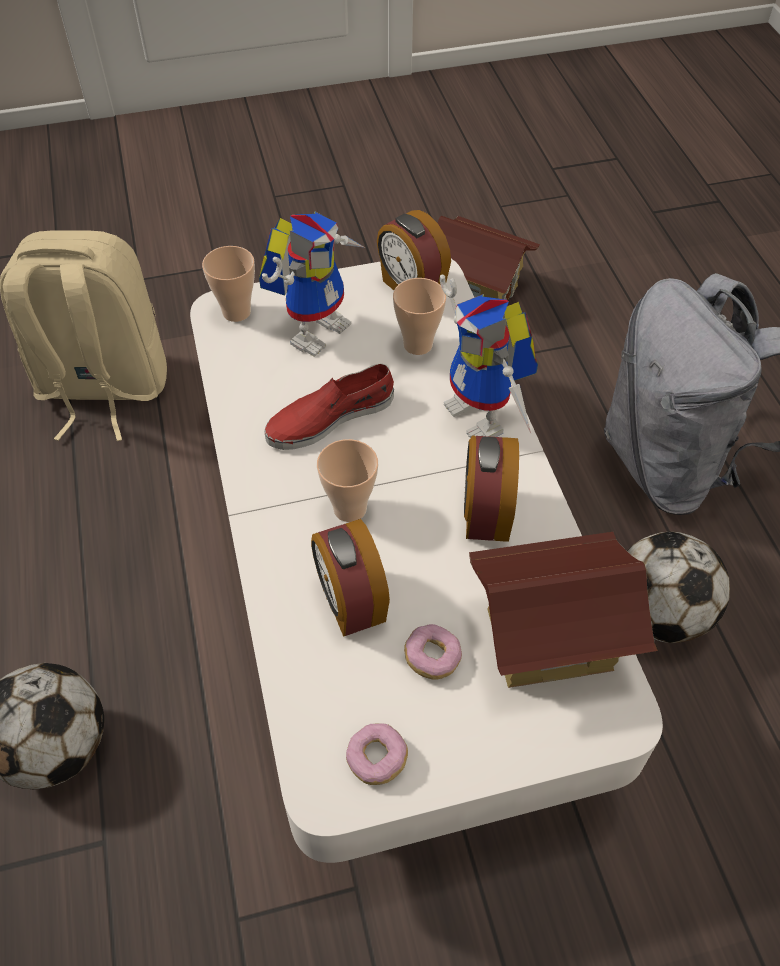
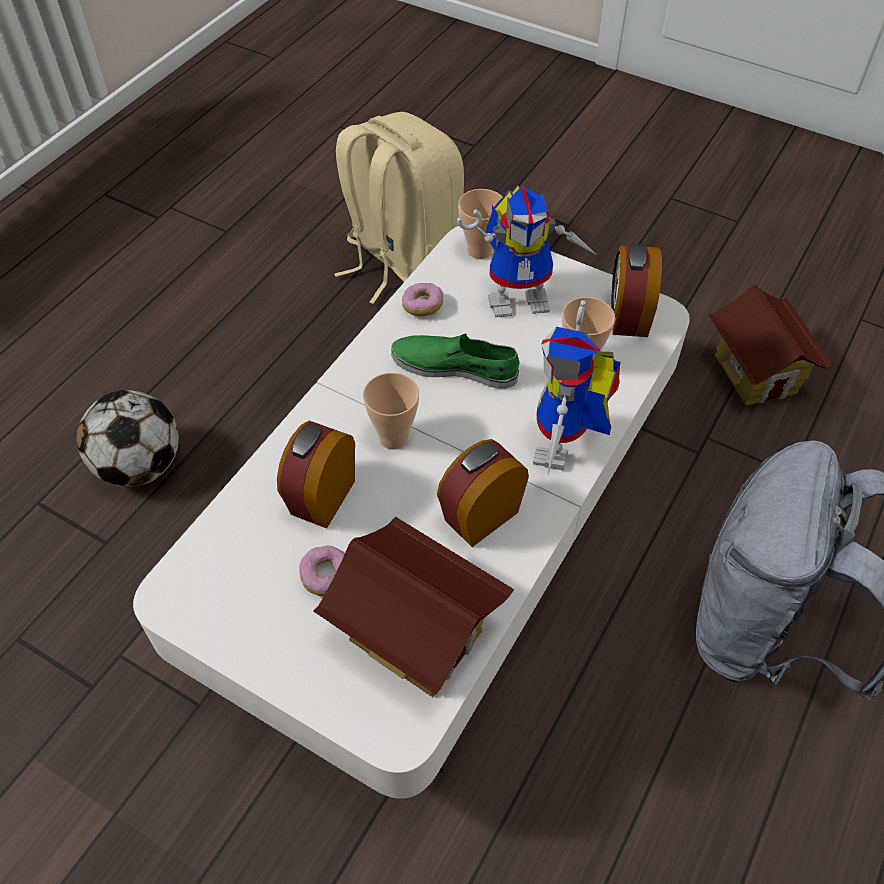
camera: 45 degrees right, 0 degrees up
(329, 417) = (455, 366): red shoe -> green shoe
(377, 759) = (219, 606): donut -> donut (422, 306)
(658, 614) = (611, 731): football -> none

